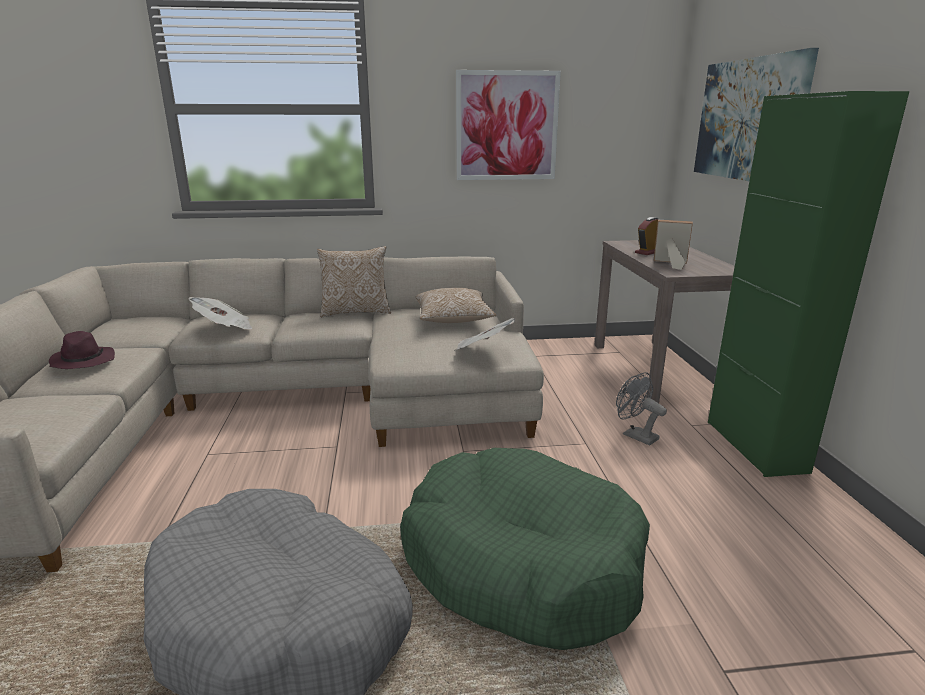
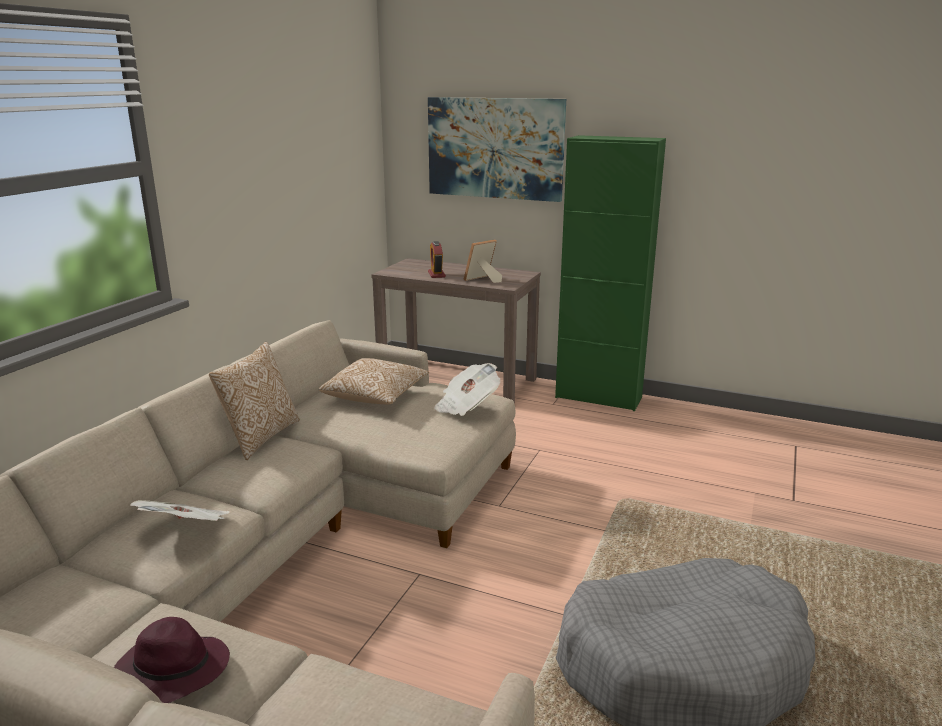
camera: 60 degrees left, 0 degrees up
(507, 126) = (277, 168): picture -> none
(521, 563) = (670, 530): green dog bed -> none
(635, 435) = (547, 428): grey fan -> none

